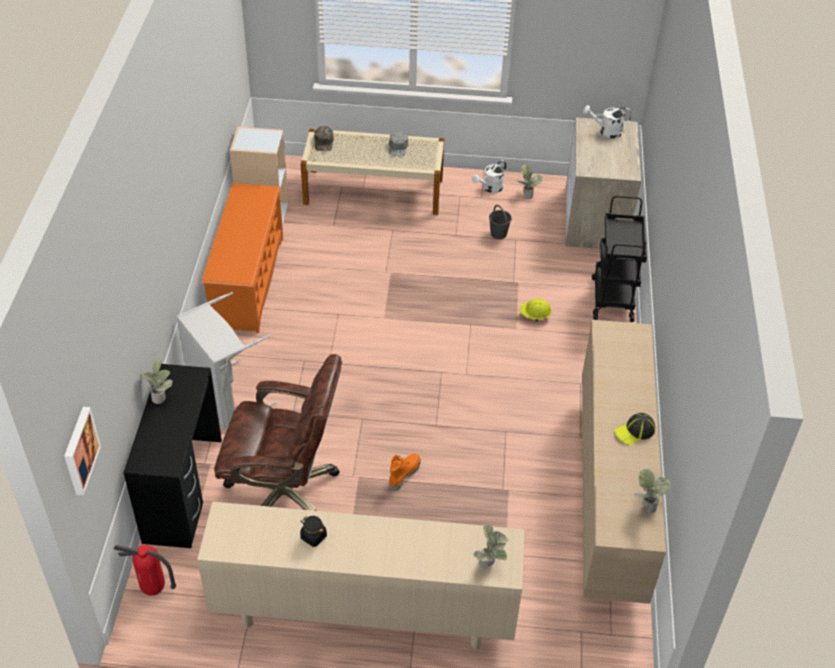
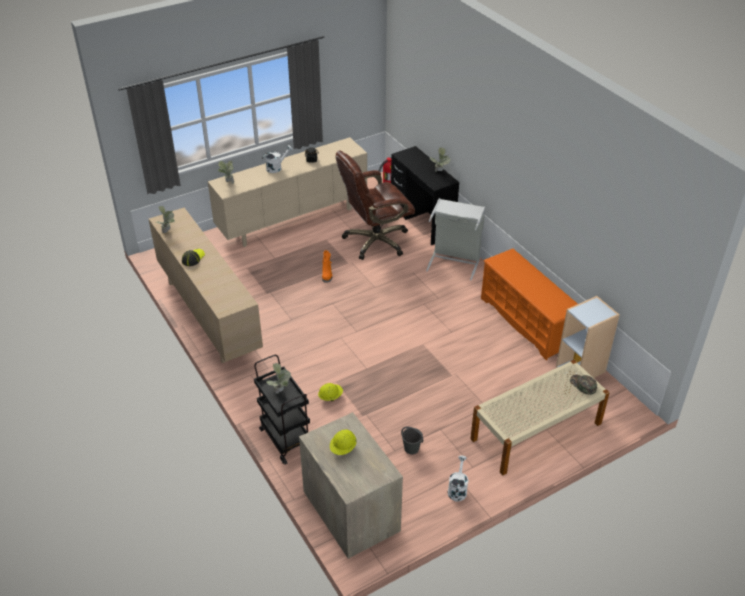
camera: 145 degrees right, 5 degrees down
(79, 450) = (400, 76): picture -> none
(398, 147) = (528, 412): grey cap -> none
(526, 194) = (425, 501): potted plant -> potted plant (280, 391)
(606, 132) = (363, 474): white watering can -> white watering can (276, 168)
(608, 155) = (343, 448): none -> yellow hard hat

